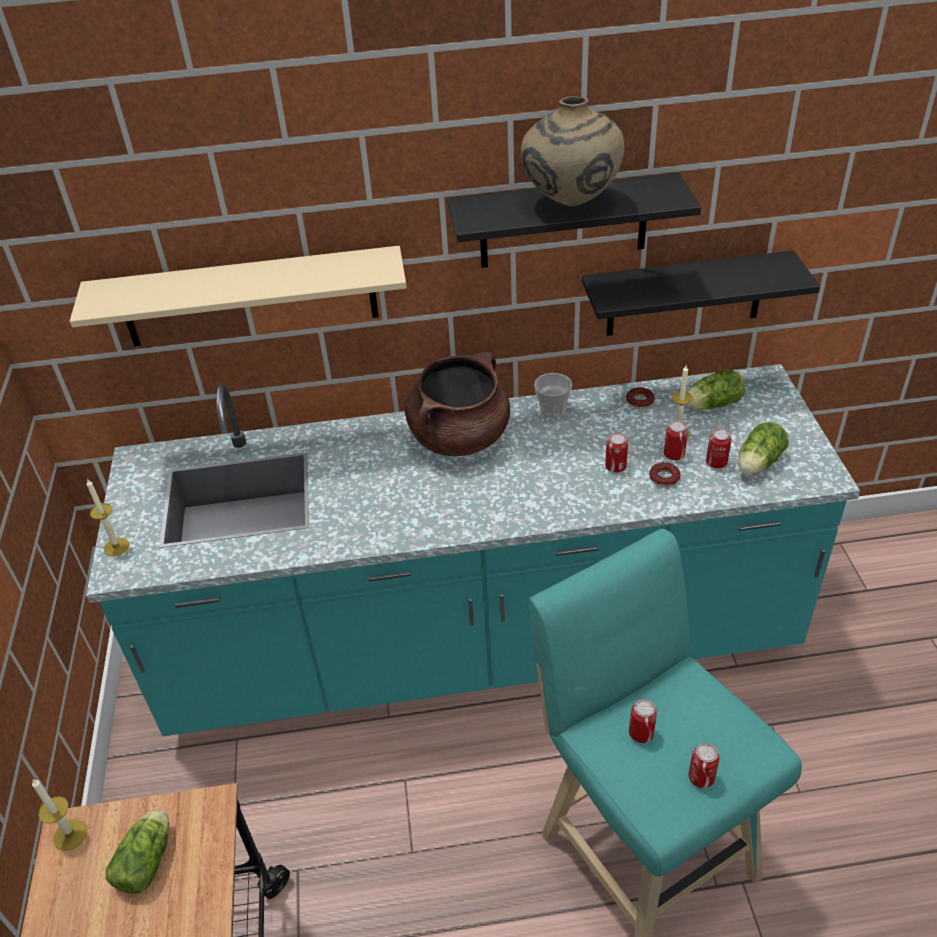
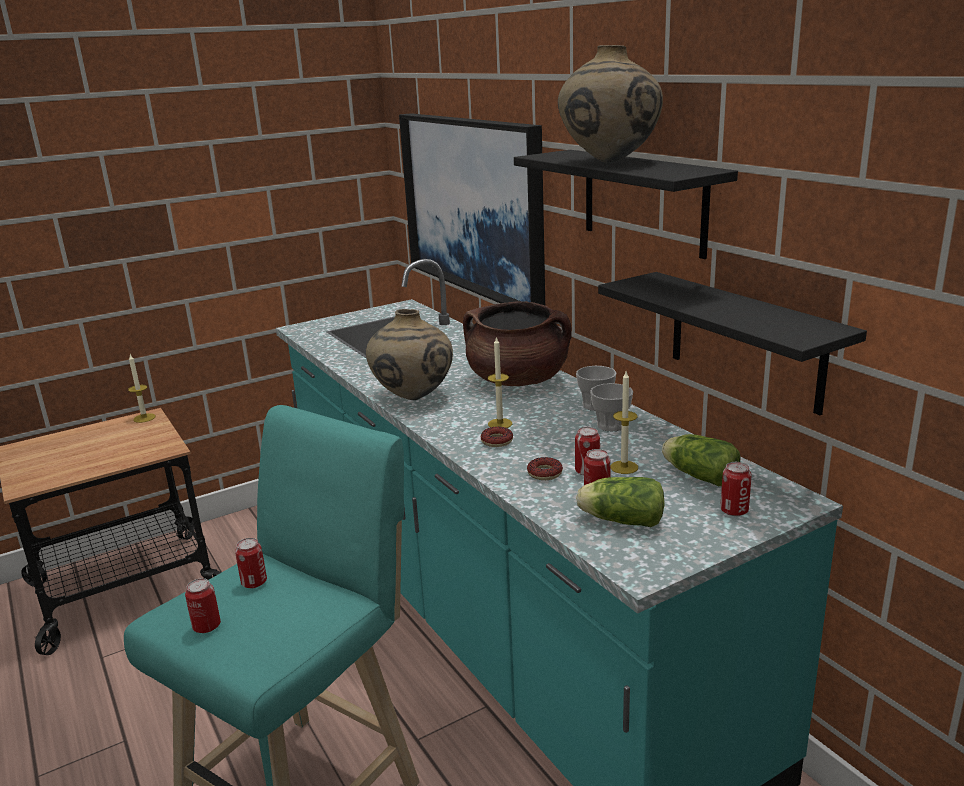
camera: 65 degrees right, 20 degrees down
(116, 547) = (320, 322): candle -> candle (500, 424)
(148, 859) = (128, 443): lettuce -> none
(249, 297) = (473, 205): beige shelf -> picture
(447, 518) = (412, 398): none -> beige vase
(598, 415) = (611, 425): none -> cup
(615, 467) = (539, 447): can -> can (734, 511)
(639, 401) = (658, 439): donut -> donut (497, 441)

